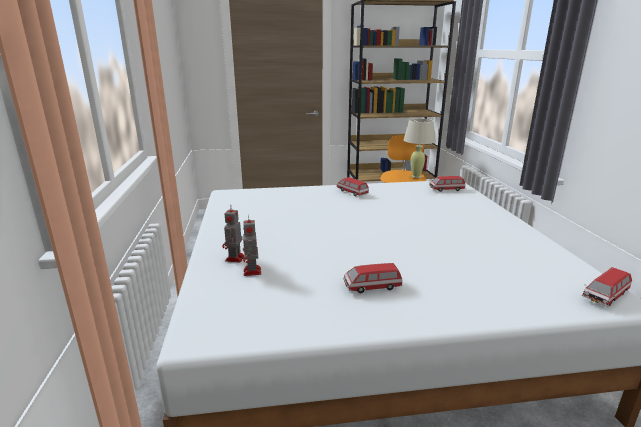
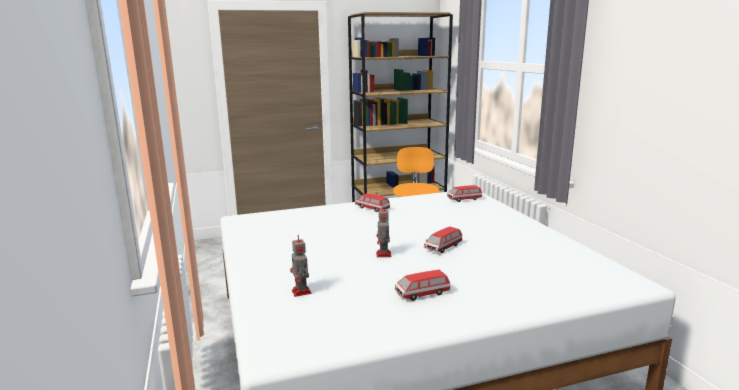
camera: 10 degrees left, 5 degrees down
(234, 259) = (278, 282): toy robot -> toy robot (383, 255)
(416, 176) = (429, 188): beige table lamp -> none
(605, 296) = (624, 281): toy car -> toy car (443, 247)

